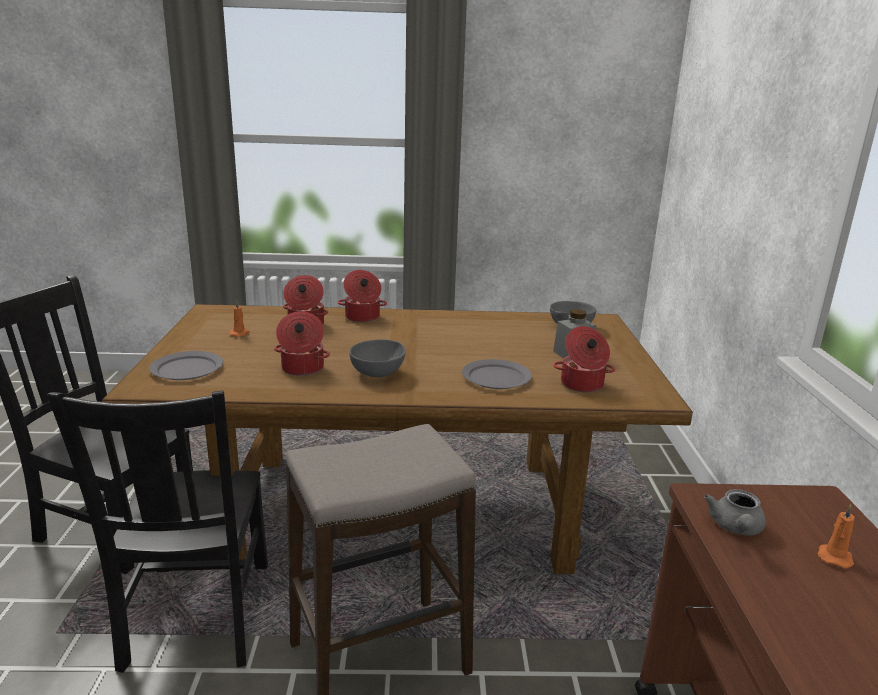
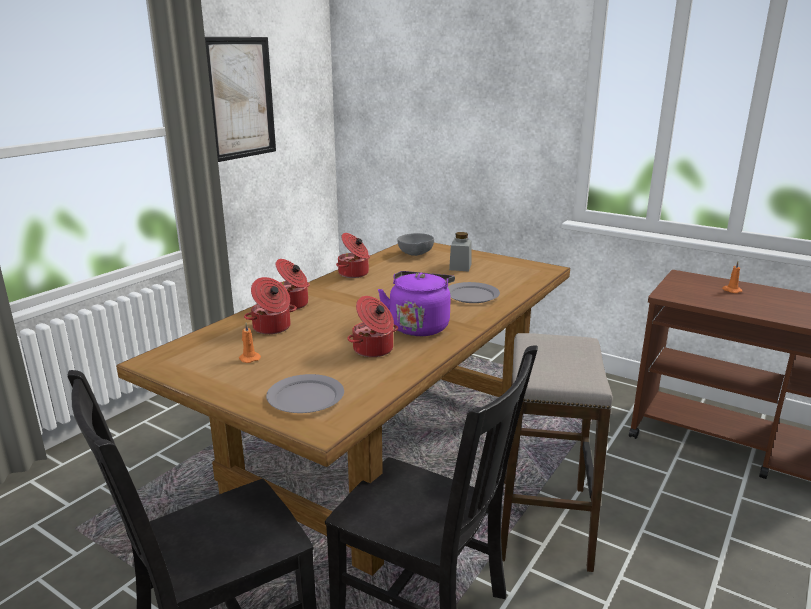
camera: 55 degrees left, 0 degrees up
(379, 373) = (420, 326): grey bowl -> purple kettle
(518, 122) = (240, 98): none -> picture
(582, 385) = (509, 278): cooking pot -> cooking pot (354, 274)
(735, 528) = (699, 298): grey teapot -> none

